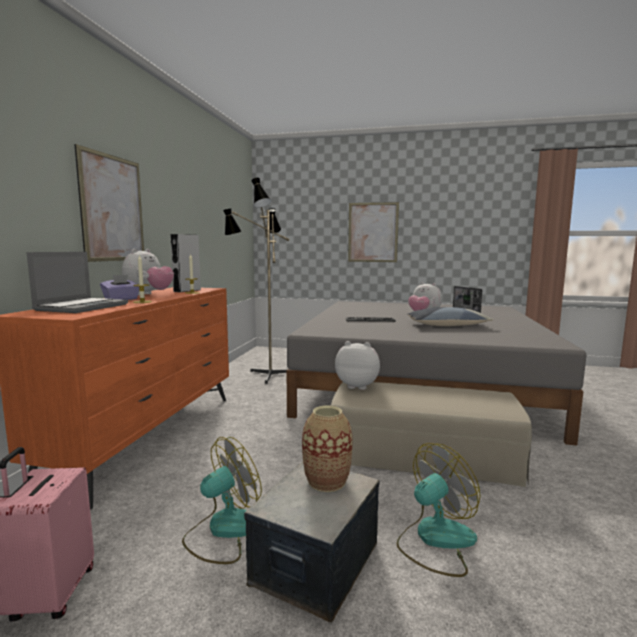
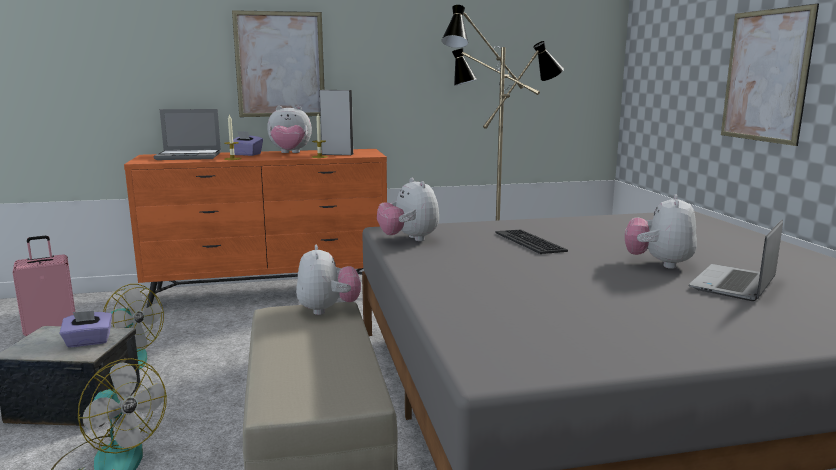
camera: 65 degrees right, 5 degrees up
(326, 481) = (88, 342): vase -> purple tissue box
(338, 331) = (409, 239): none -> plush toy
(447, 325) = (565, 284): pillow -> none

